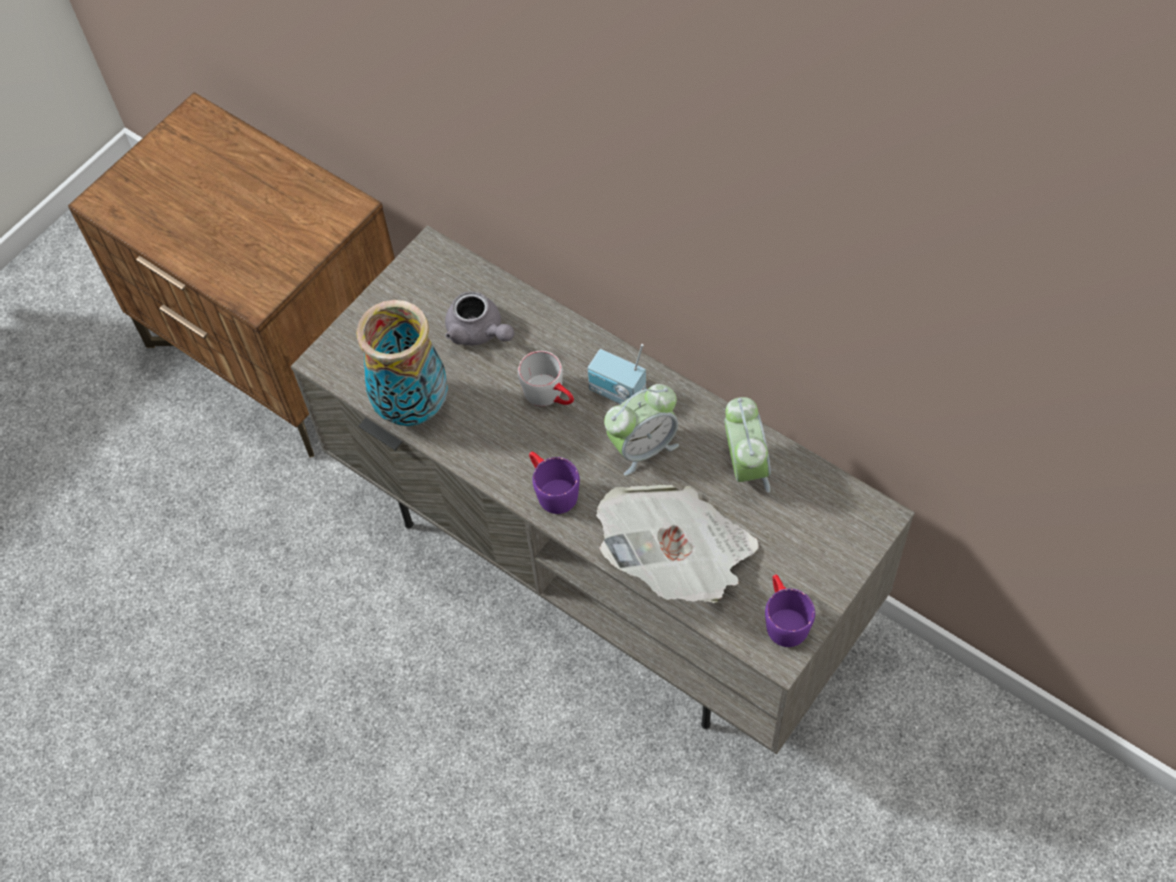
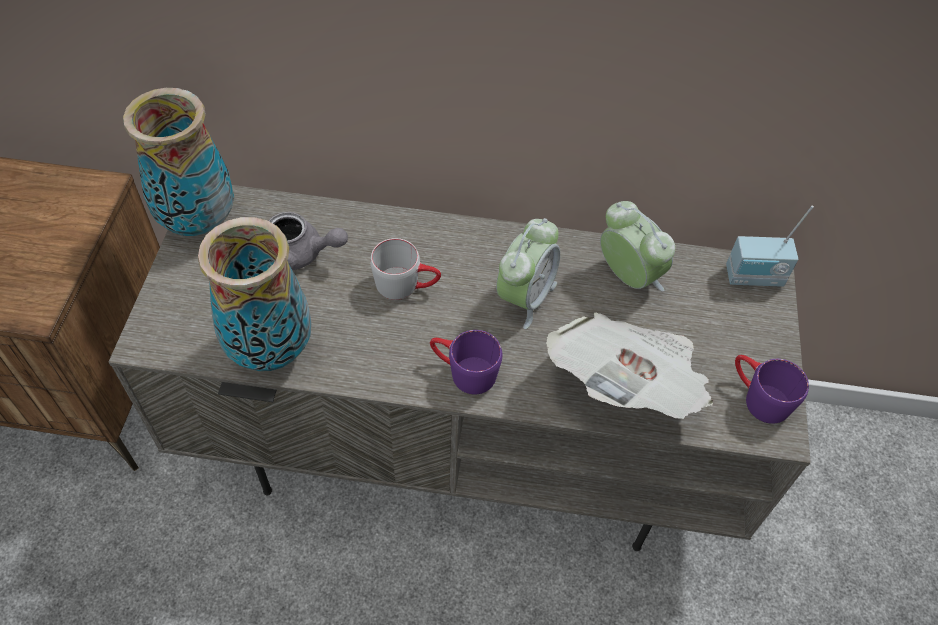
camera: 35 degrees left, 5 degrees down
(413, 269) = (198, 222): none -> vase
(616, 393) = (469, 259): radio -> radio (754, 278)

